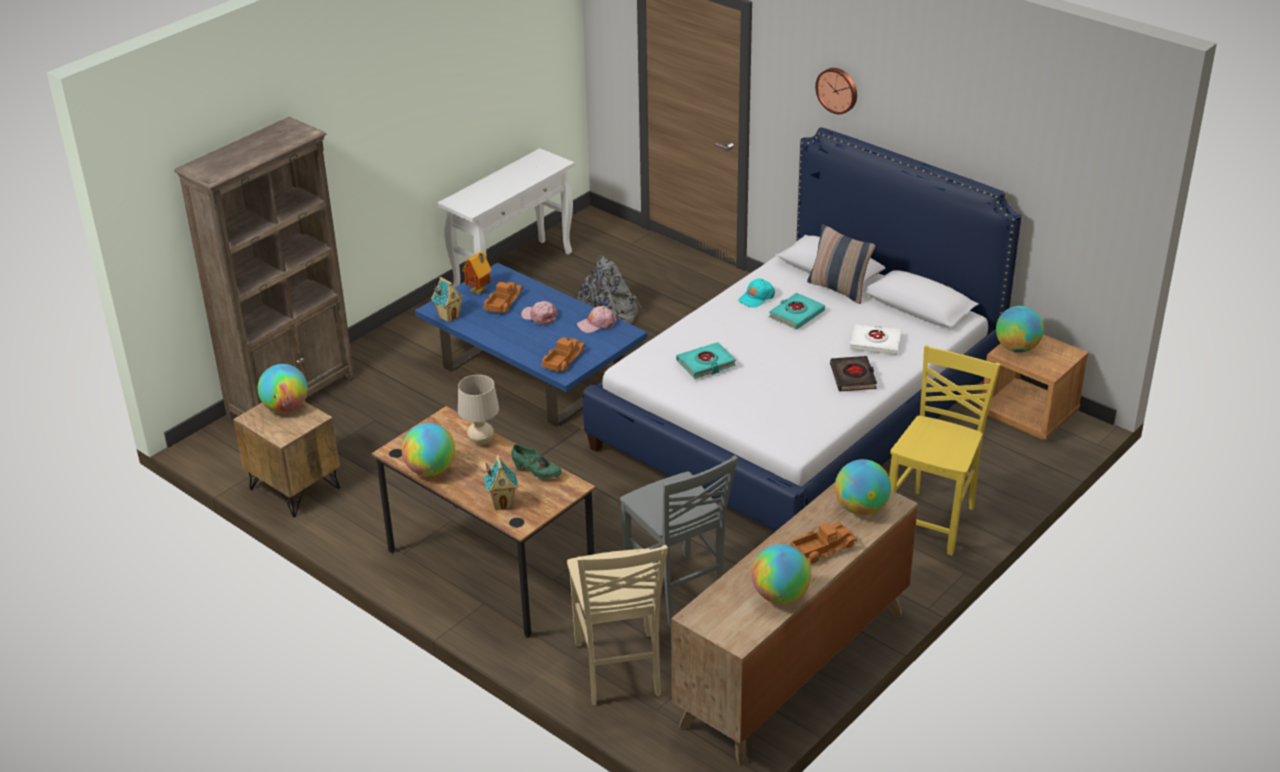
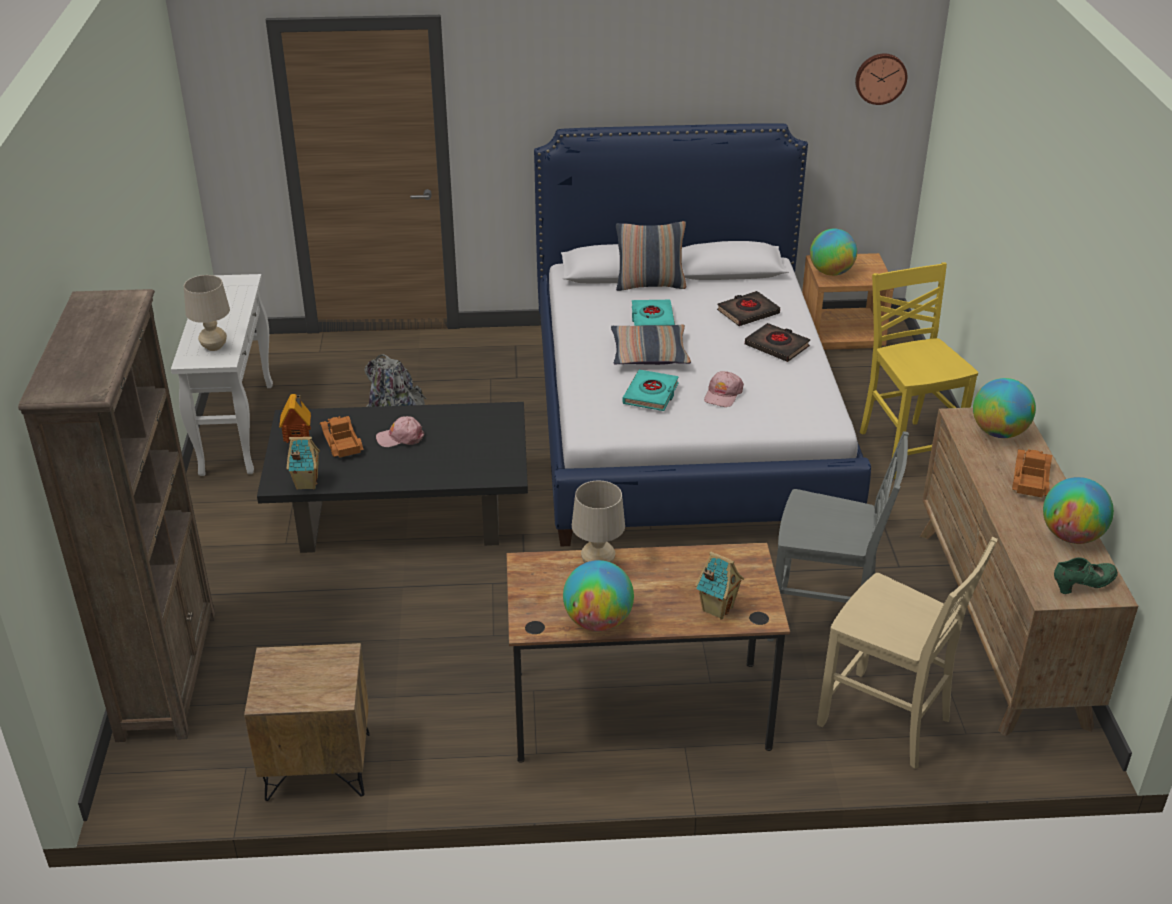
camera: 45 degrees left, 0 degrees up
(285, 408) = (291, 665): globe -> none
(478, 199) = (214, 347): none -> beige table lamp
(531, 374) = (400, 511): blue coffee table -> black coffee table
(536, 473) = (699, 562): green shoe -> green shoe (1082, 585)
(562, 359) = (486, 464): toy truck -> none
(596, 324) = (467, 417): pink cap -> pink cap (722, 394)
(753, 337) = (649, 354): none -> pillow
(756, 297) = (597, 321): turquoise cap -> none
(837, 90) = (567, 82): wall clock -> wall clock (880, 78)
(875, 343) = (748, 312): white book -> black book

